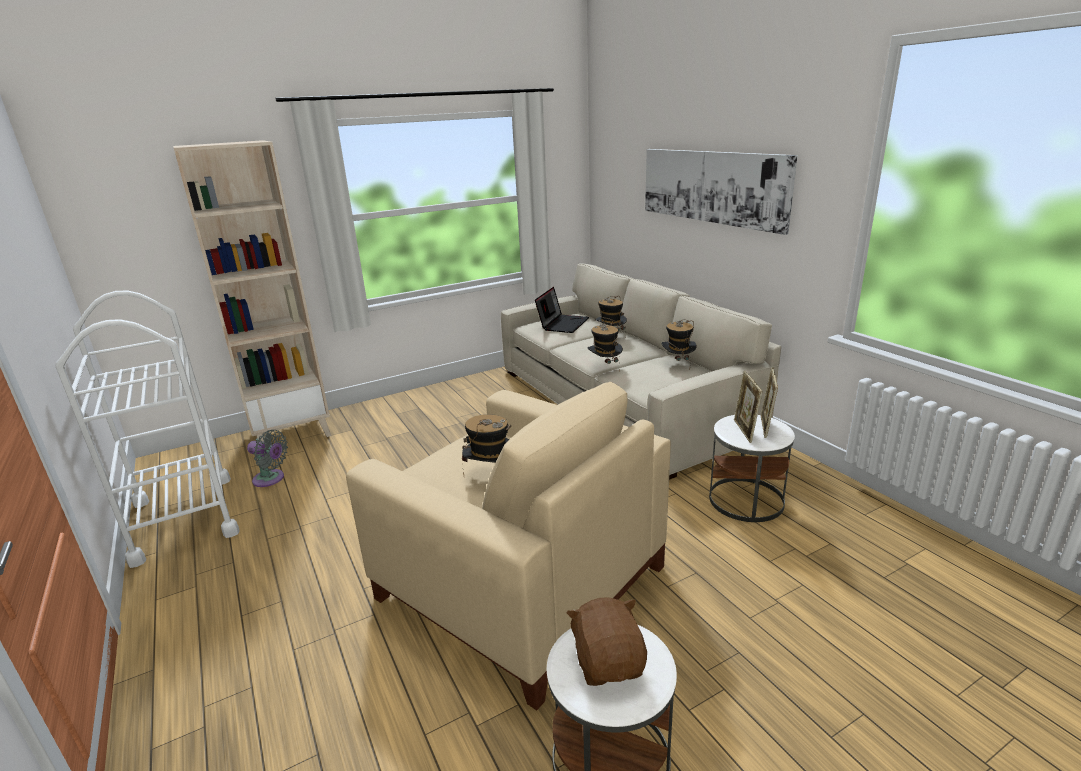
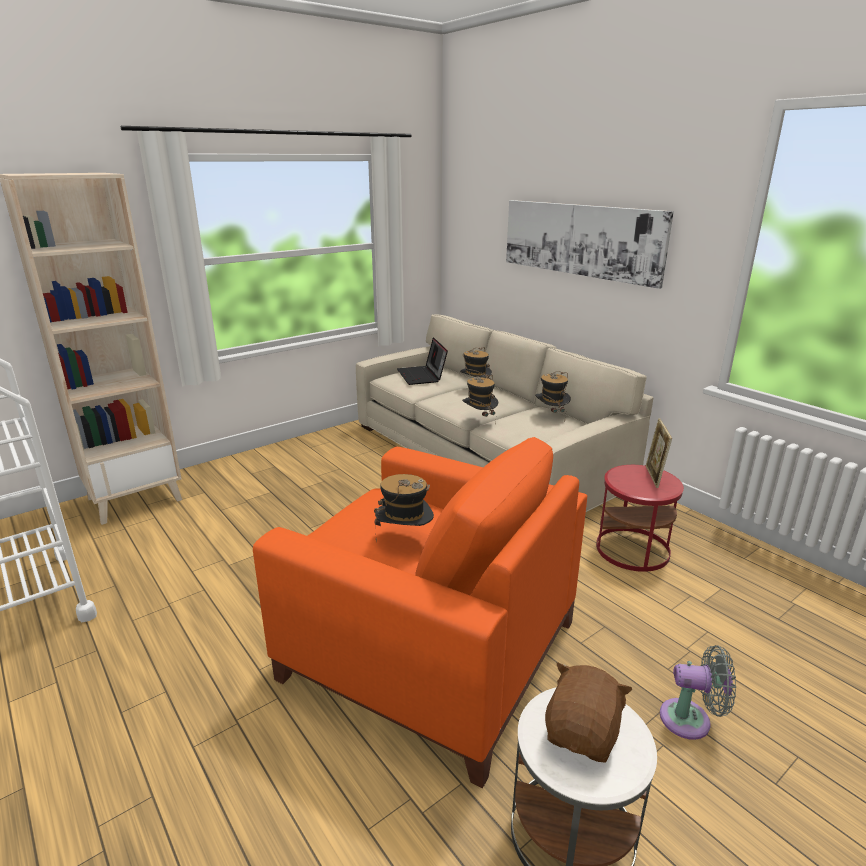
camera: 10 degrees left, 0 degrees up
(271, 479) = (122, 551): grey fan -> grey fan (690, 720)
(517, 581) = (427, 649): beige armchair -> orange armchair
(562, 324) = (422, 376): laptop -> laptop turned 150 degrees clockwise
(609, 662) = (583, 733): brown plush toy -> brown plush toy turned 45 degrees clockwise
(744, 431) = (635, 482): picture frame -> none
(746, 500) = (633, 550): white side table -> red side table

